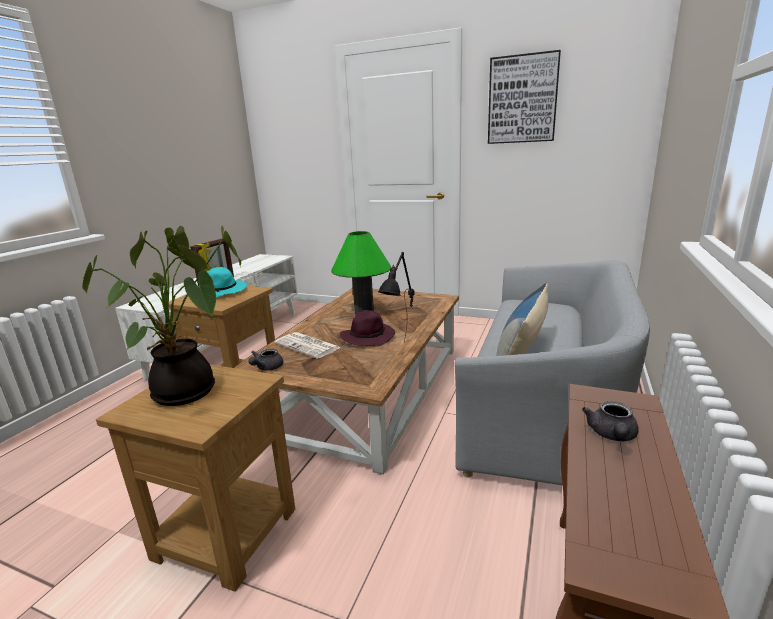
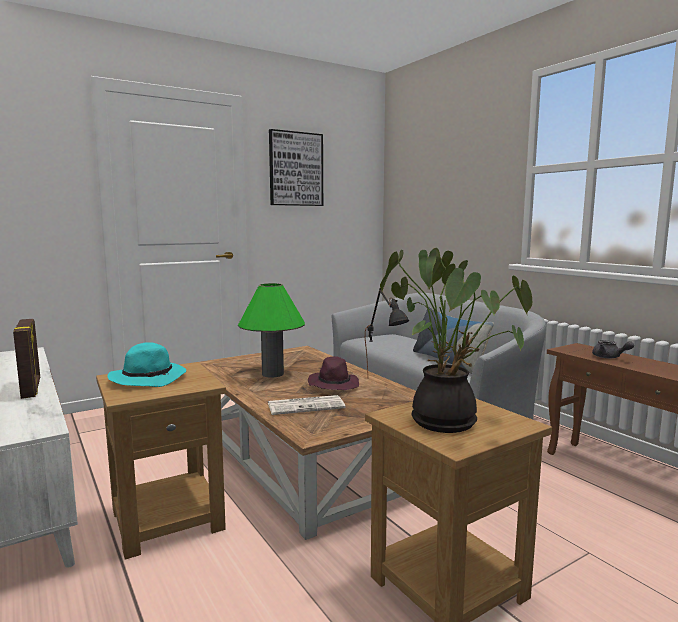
camera: 55 degrees left, 10 degrees down
(266, 368) = (326, 429): grey teapot -> none

